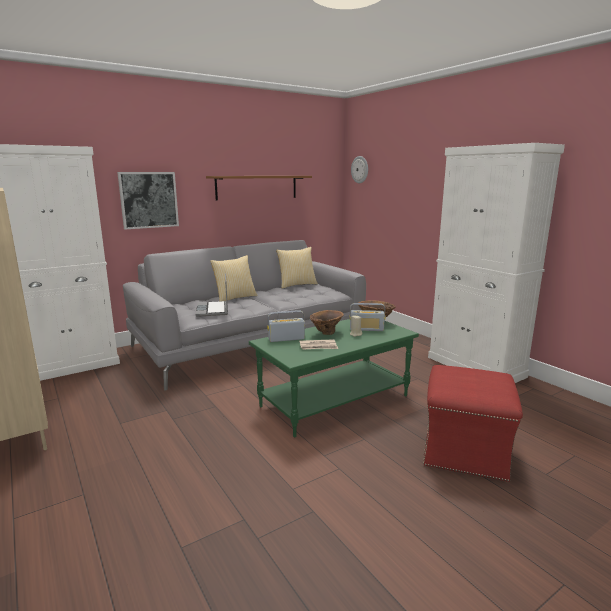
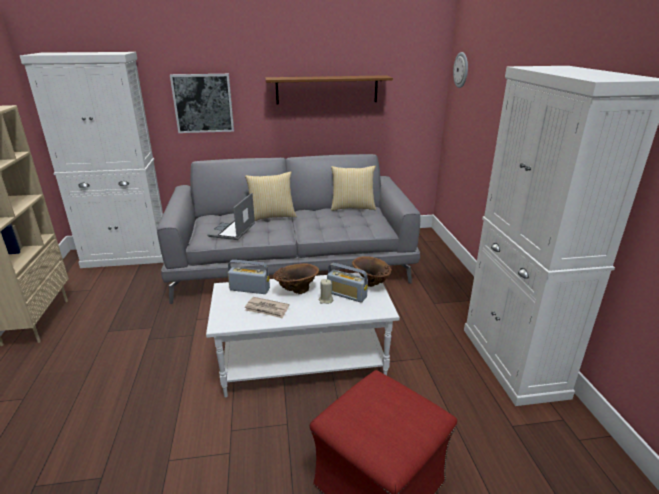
camera: 25 degrees right, 10 degrees up
(334, 400) = (304, 362): green coffee table -> white coffee table

